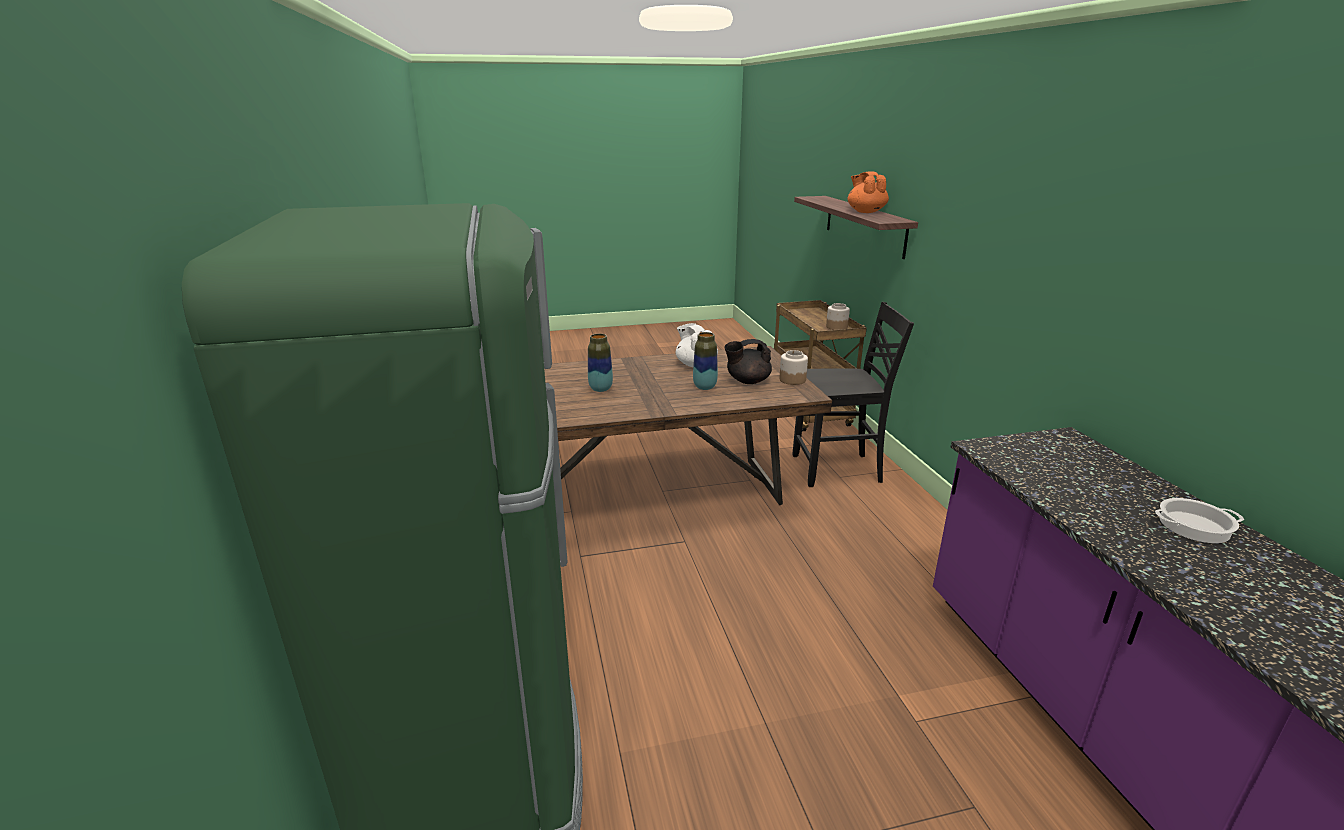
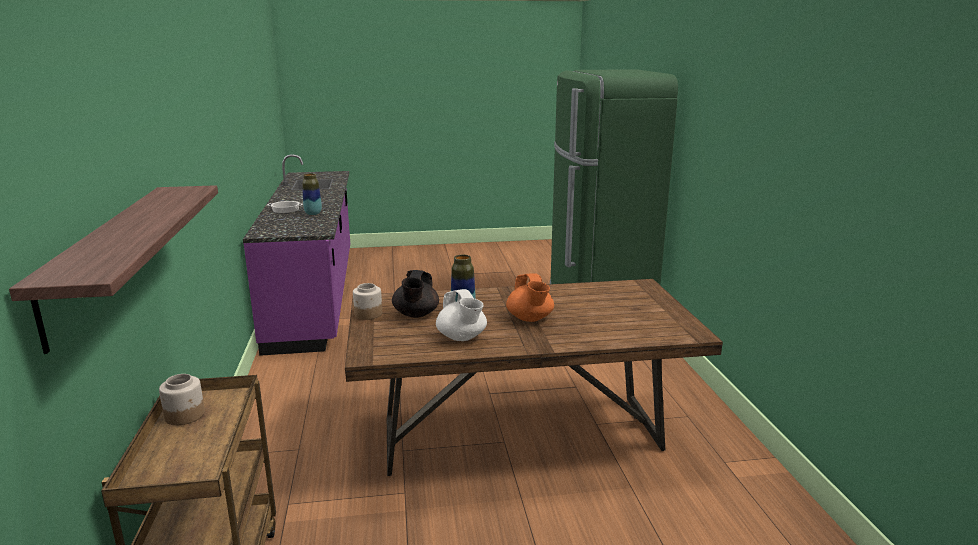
camera: 175 degrees left, 5 degrees down
(600, 389) = (568, 311): vase -> vase (313, 214)
(747, 381) = (416, 314): black teapot -> black teapot turned 105 degrees clockwise
(838, 470) = (290, 459): black chair -> none
(865, 212) = (154, 209): orange teapot -> orange teapot (530, 319)

